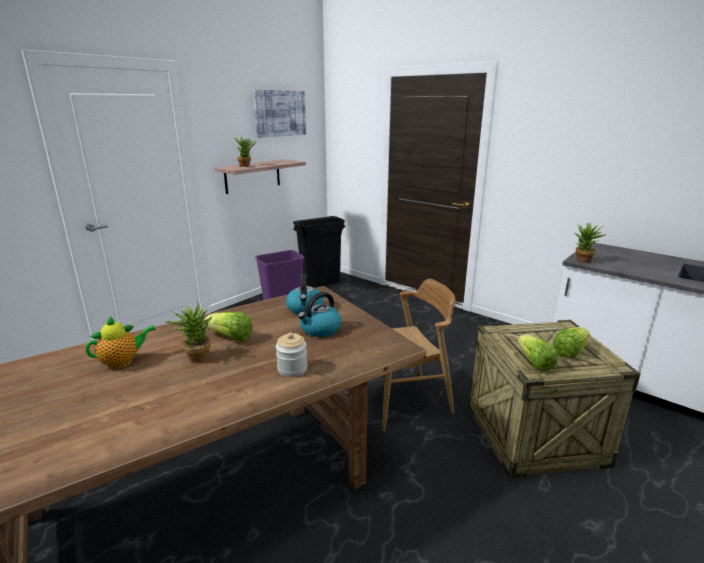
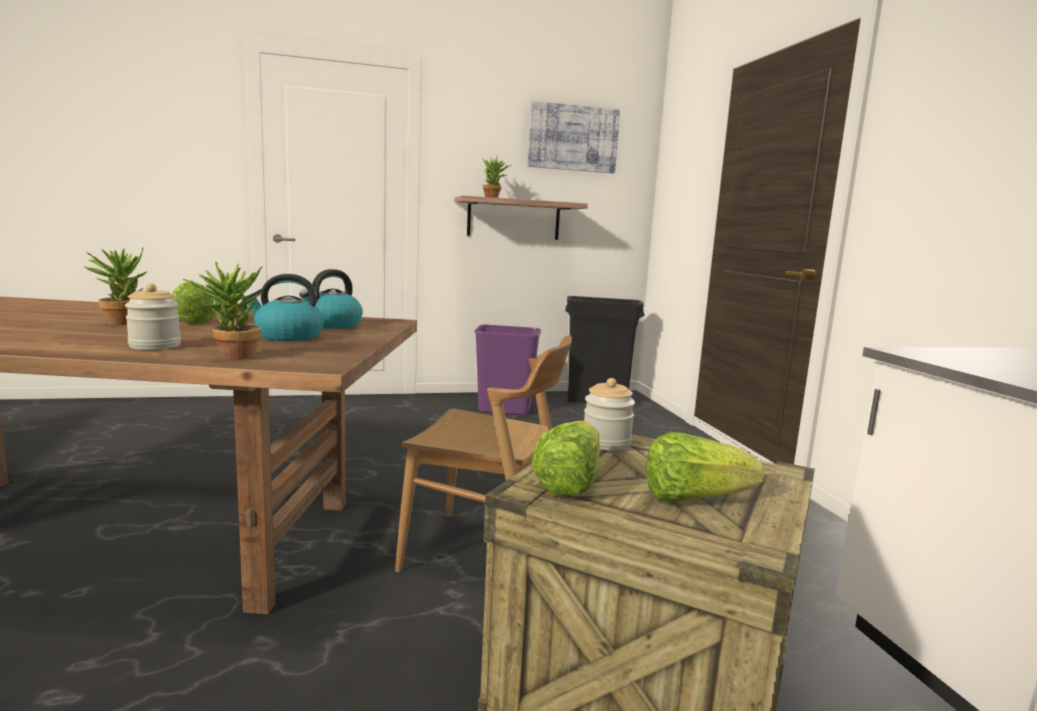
camera: 35 degrees right, 10 degrees down
(123, 362) = (69, 312): teapot -> none
(503, 335) = (606, 442): none -> jar
(583, 261) = (920, 354): potted plant -> potted plant (230, 357)

